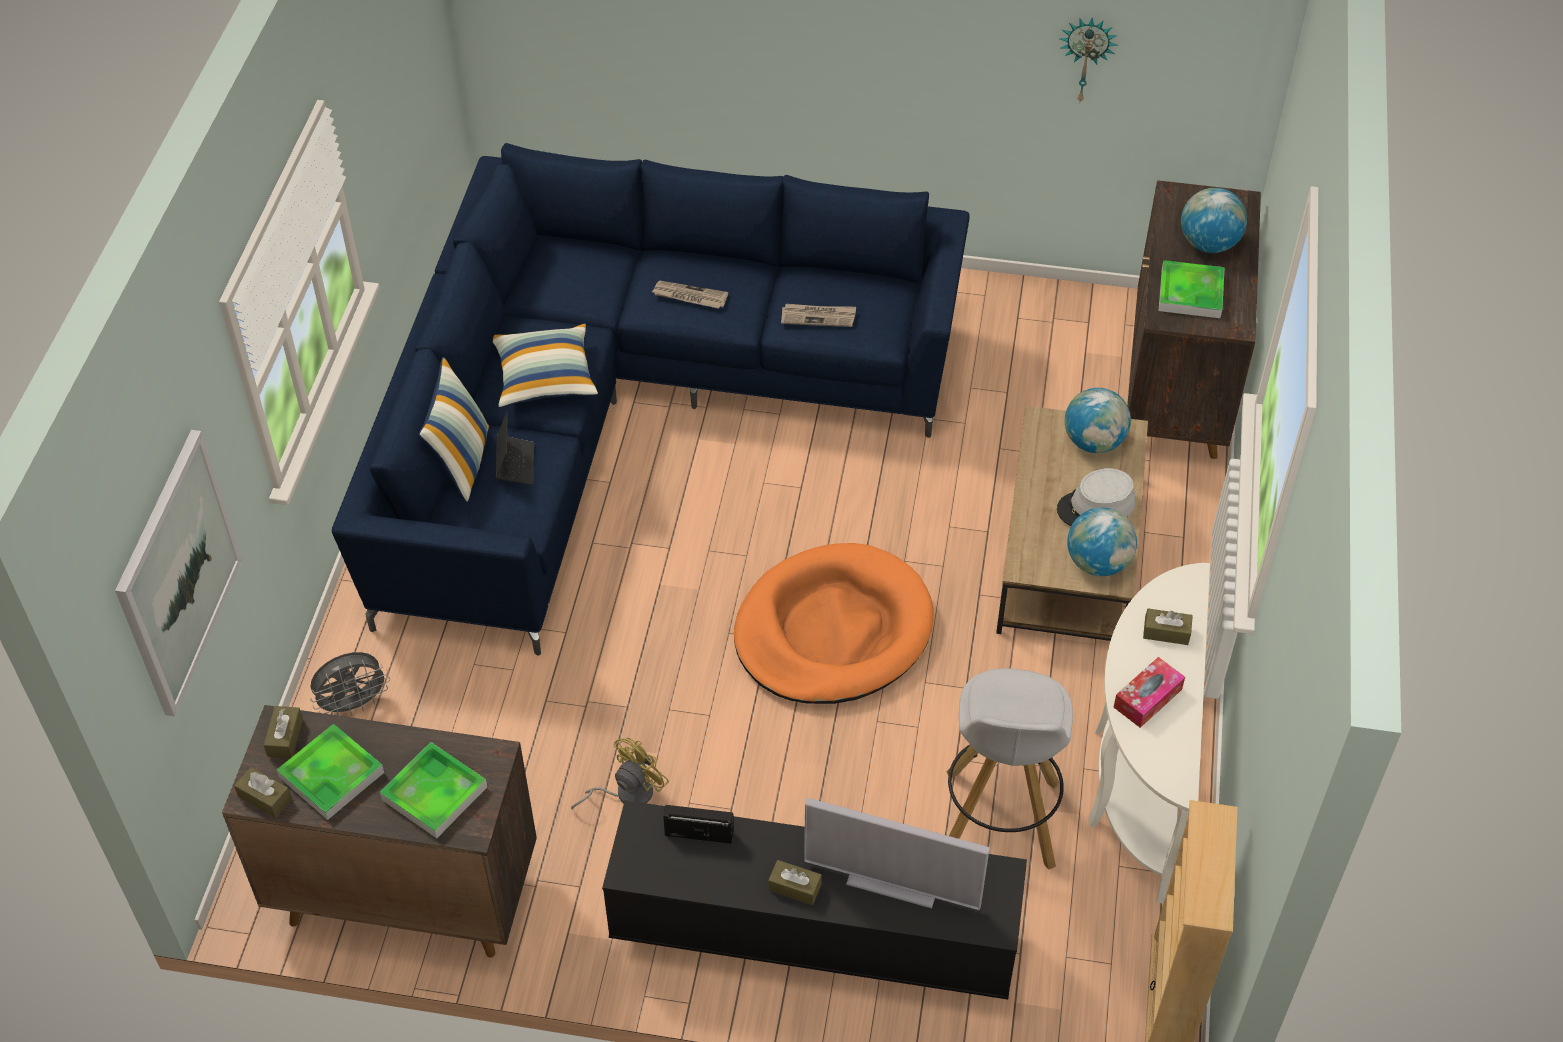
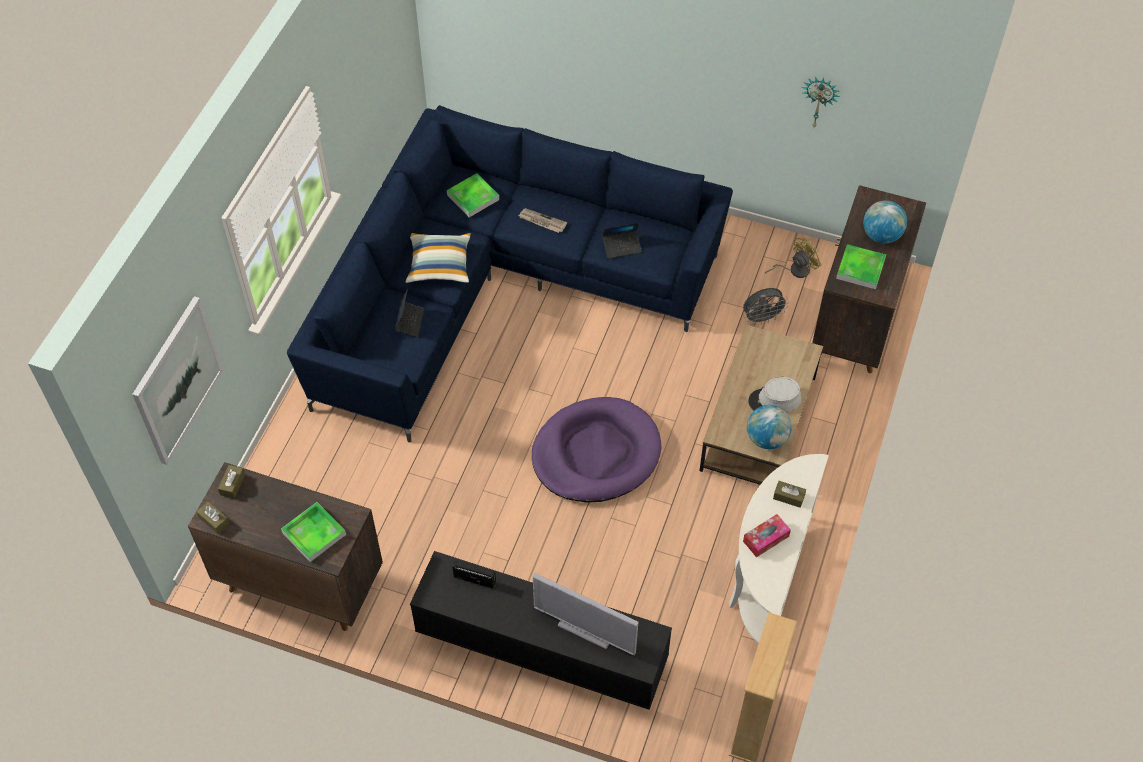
camera: 10 degrees right, 5 degrees up
(331, 775) = (255, 512): tray -> tray (473, 197)
(354, 704) = (291, 457): grey fan -> grey fan (762, 318)
(461, 461) = (376, 315): pillow -> none
(626, 793) = (446, 540): yellow fan -> yellow fan (795, 270)
(794, 887) = (525, 622): brown tissue box -> none
(818, 317) = (621, 247): newspaper -> laptop
(833, 630) = (596, 453): orange dog bed -> purple dog bed
(1000, 822) = (673, 595): white stool -> none
(1094, 442) = (784, 356): globe -> none

